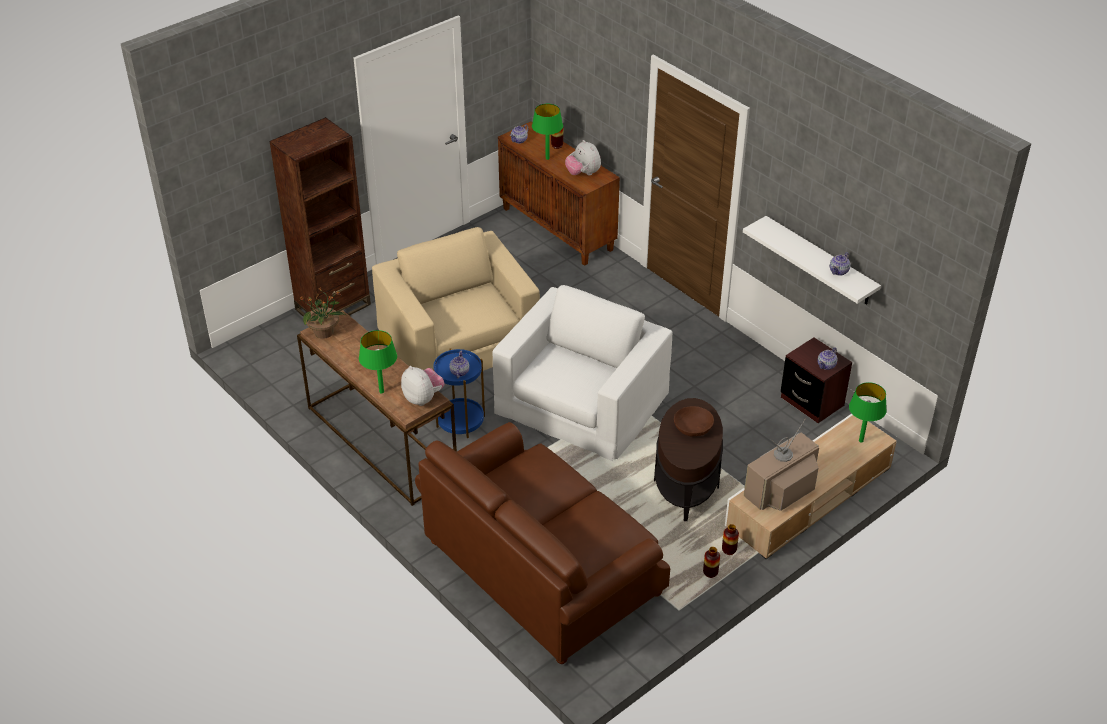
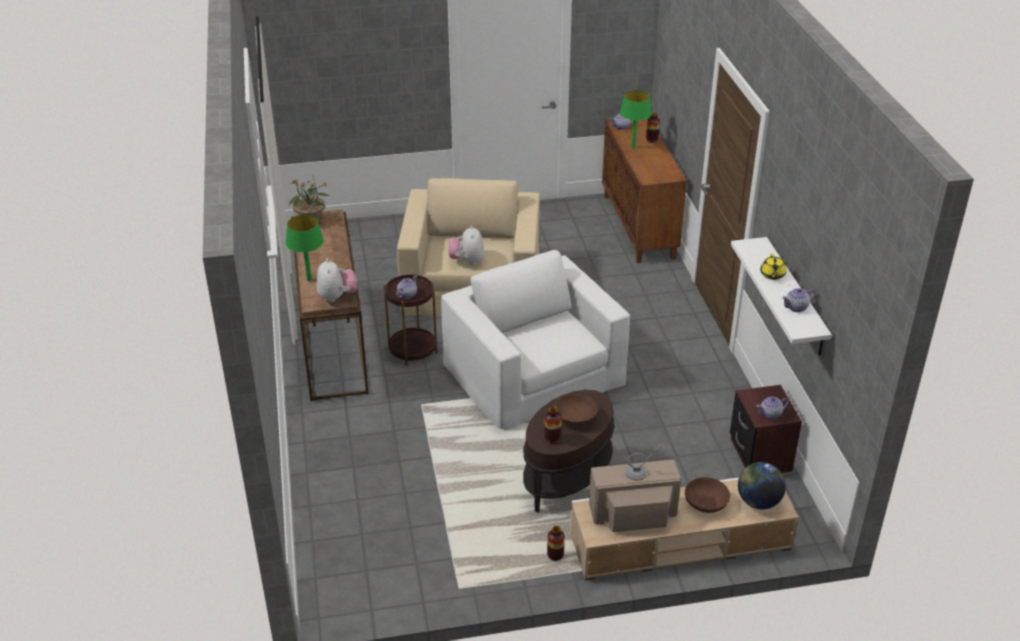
camera: 30 degrees right, 5 degrees down
(333, 307) = (392, 227): brown bookcase -> none
(460, 421) = (412, 350): blue side table -> brown side table
(543, 568) = (371, 497): brown sofa -> none
(582, 401) = (533, 372): white armchair -> white armchair turned 90 degrees counterclockwise
(583, 173) = (654, 168): plush toy -> plush toy (467, 261)
(710, 573) = (519, 569): vase -> vase (552, 439)
(799, 249) = (772, 275): none -> yellow teapot
(826, 458) = (706, 503): none -> brown bowl
(860, 440) = (758, 502): green table lamp -> globe

